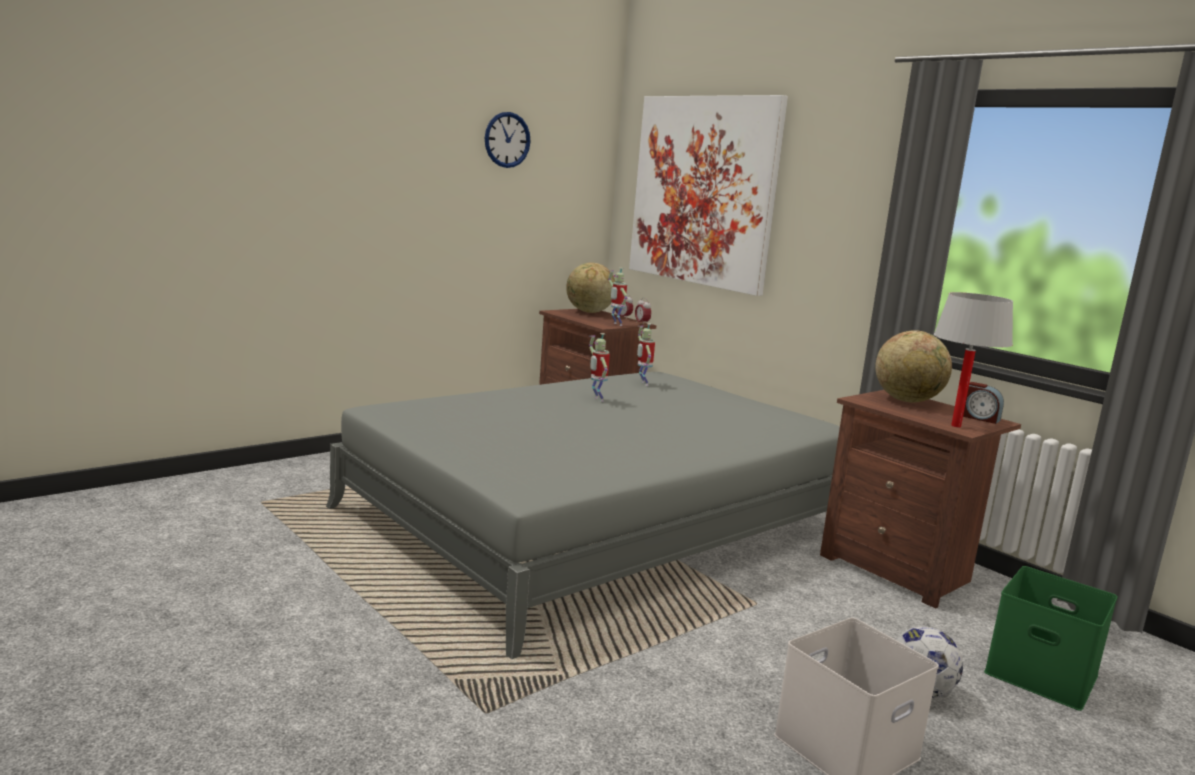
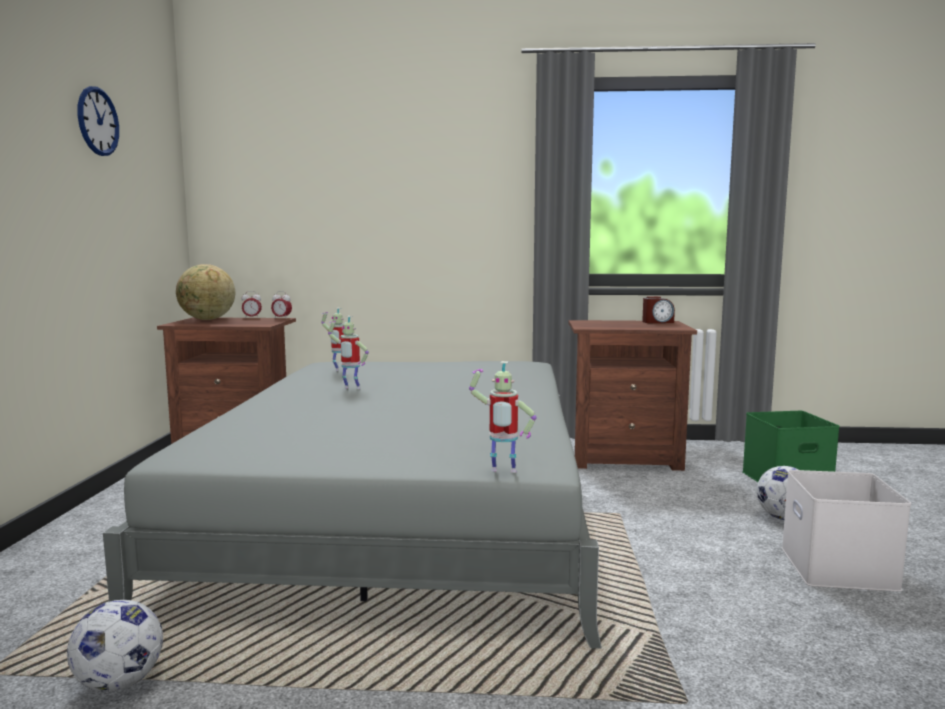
camera: 45 degrees left, 5 degrees down
(290, 533) = (119, 683): none -> football
(616, 324) = (266, 322): toy robot -> toy robot (502, 472)
(703, 191) = (315, 179): picture -> none
(907, 400) = (602, 322): globe -> none
(956, 426) = (669, 327): white table lamp -> none

